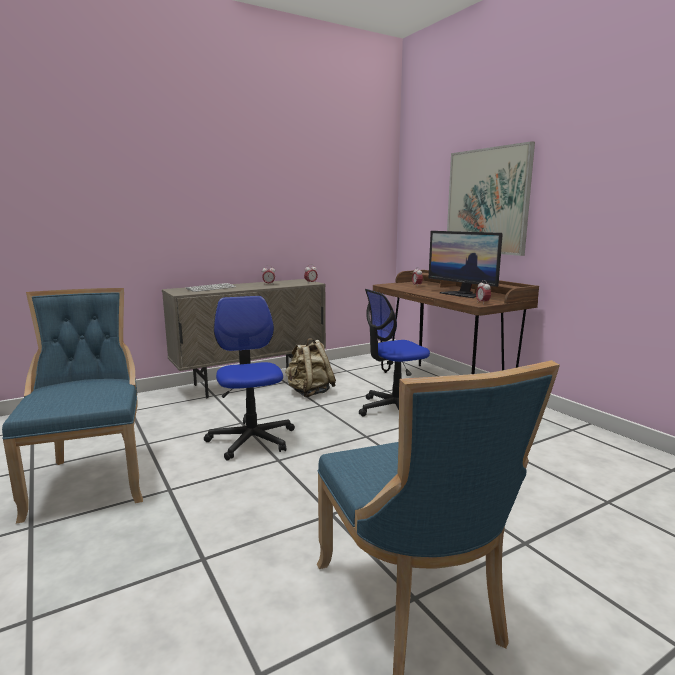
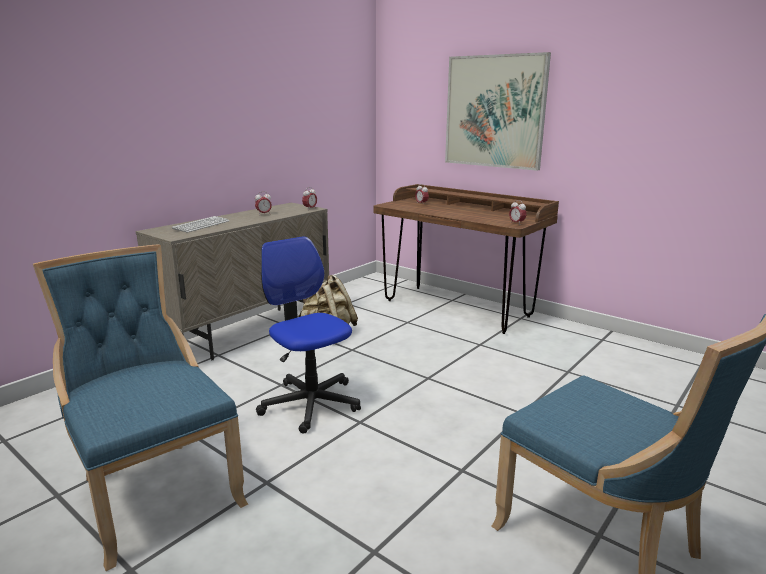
camera: 20 degrees left, 5 degrees up
(394, 409) = (432, 343): office chair -> none
(462, 294) = (482, 213): monitor -> none

